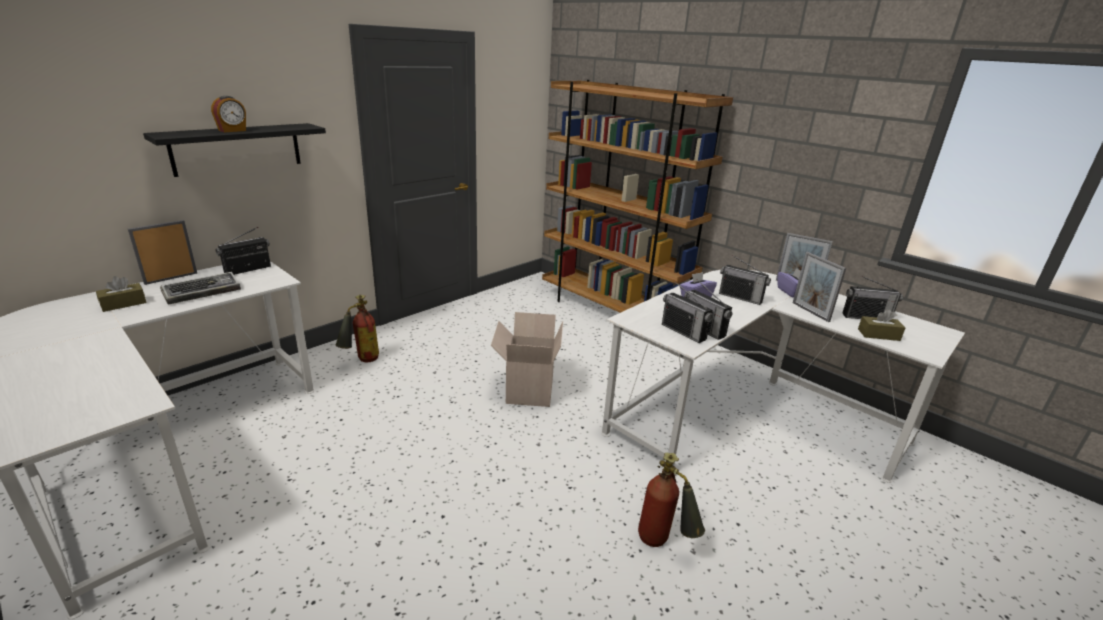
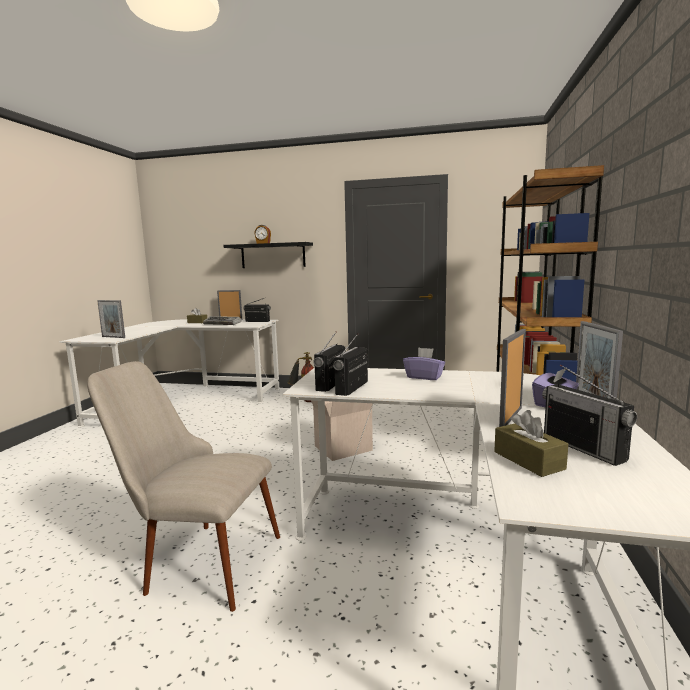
camera: 60 degrees right, 15 degrees down
(101, 401) = (113, 337): none -> picture frame
(663, 544) = (196, 560): fire extinguisher -> beige chair
(740, 297) = (468, 388): radio -> none

